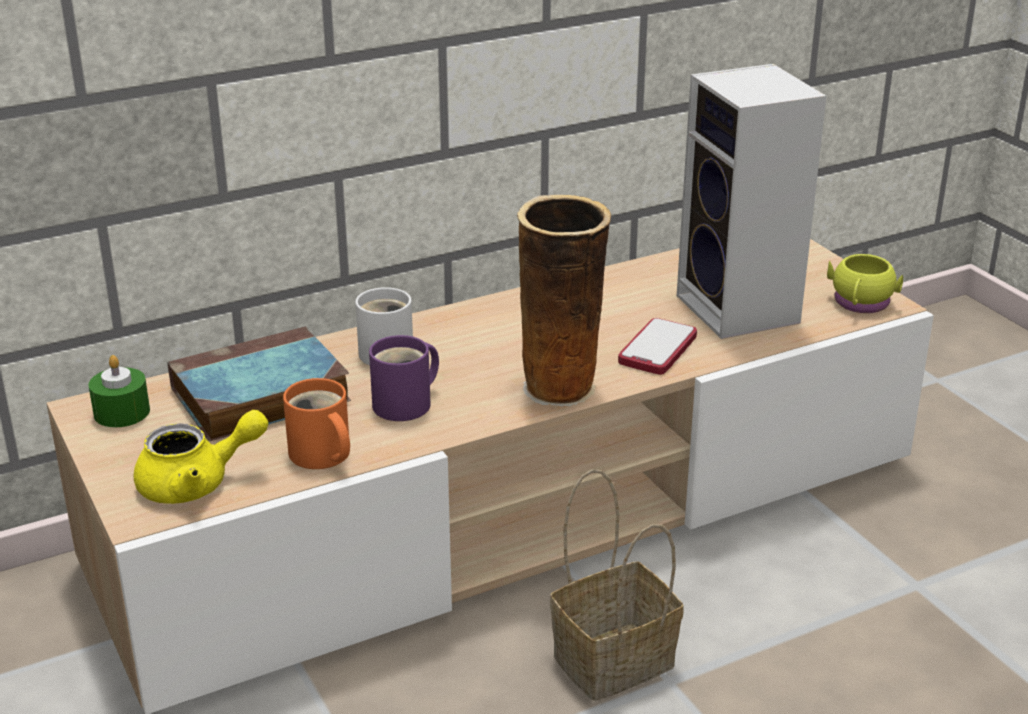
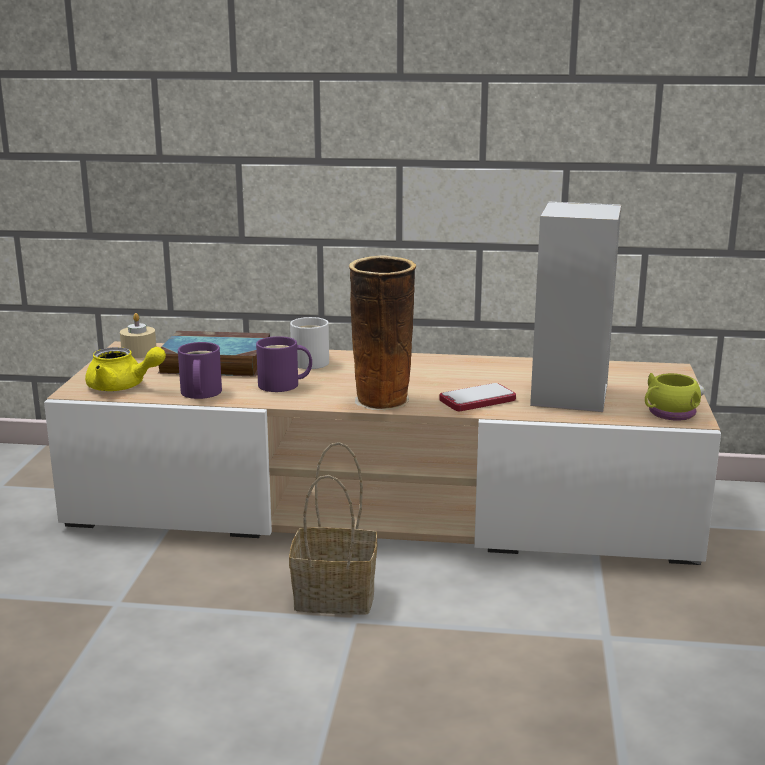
camera: 35 degrees right, 10 degrees down
(122, 412) = (139, 352): green candle -> beige candle
(321, 456) = (199, 393): orange mug -> purple mug

